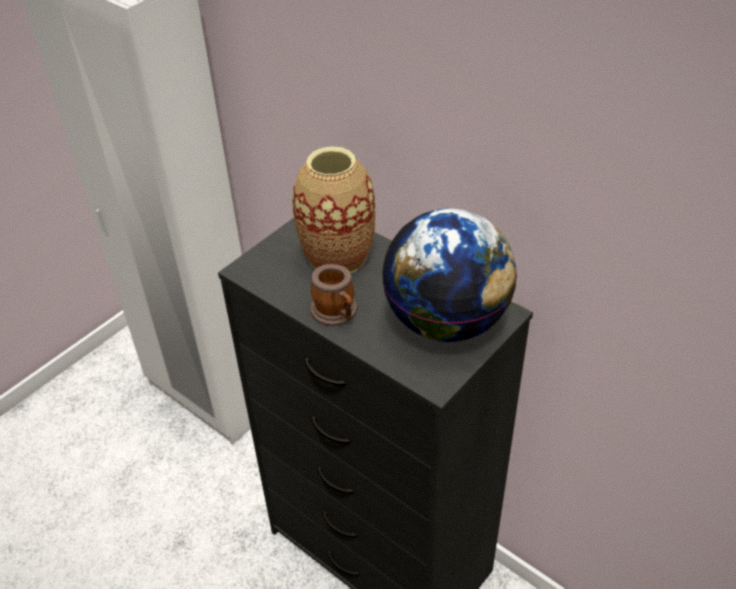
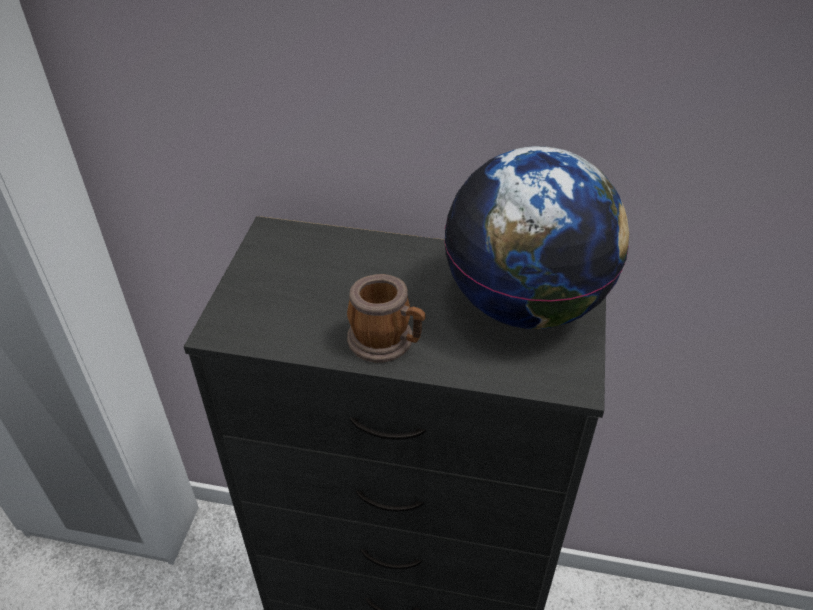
camera: 30 degrees left, 0 degrees up
(337, 256) = (334, 271): vase -> none

